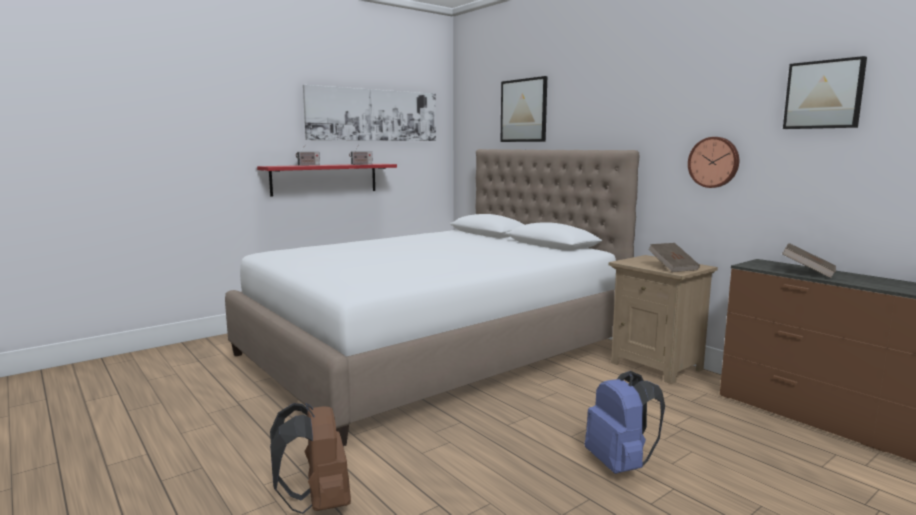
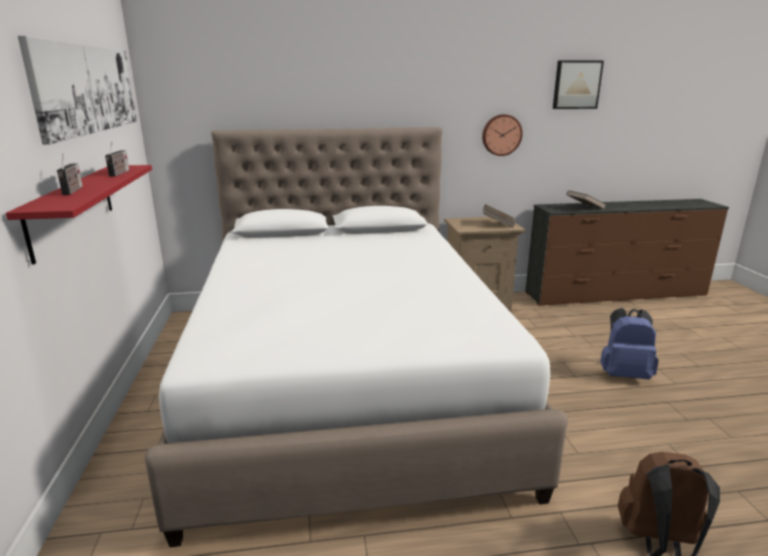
camera: 60 degrees left, 10 degrees up
(524, 110) = (279, 82): picture -> none

